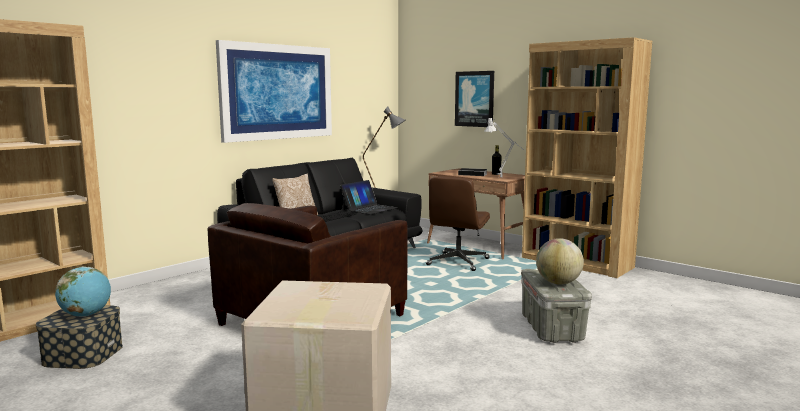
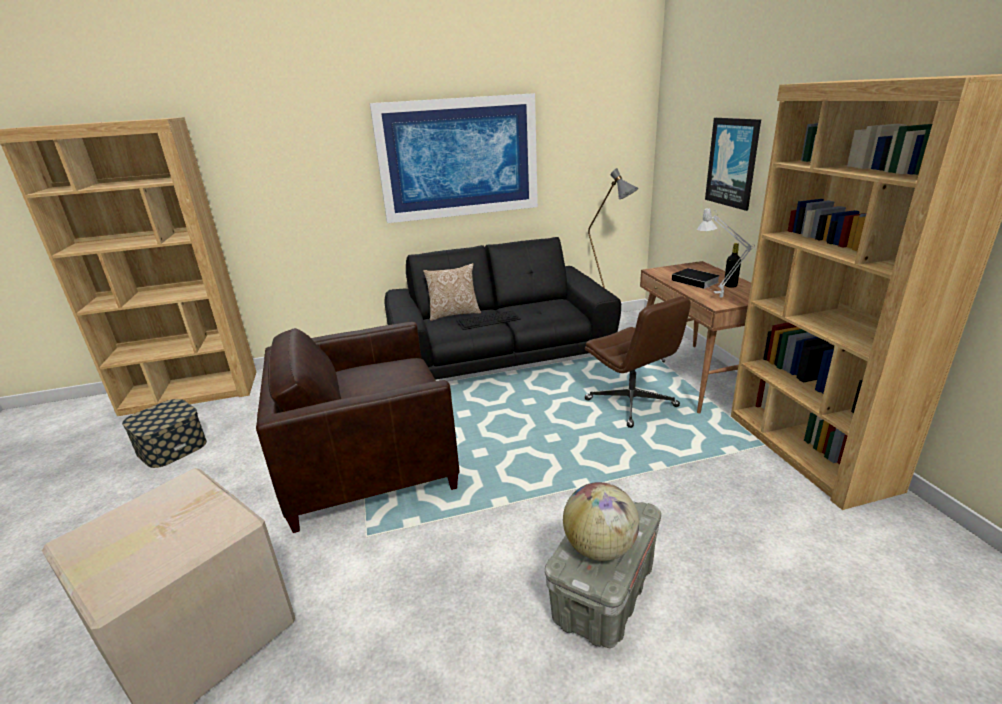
camera: 35 degrees right, 15 degrees up
(86, 315) = (163, 417): globe -> none
(369, 208) = (549, 310): laptop -> none
(458, 262) = (632, 403): brown office chair -> brown office chair turned 90 degrees counterclockwise

